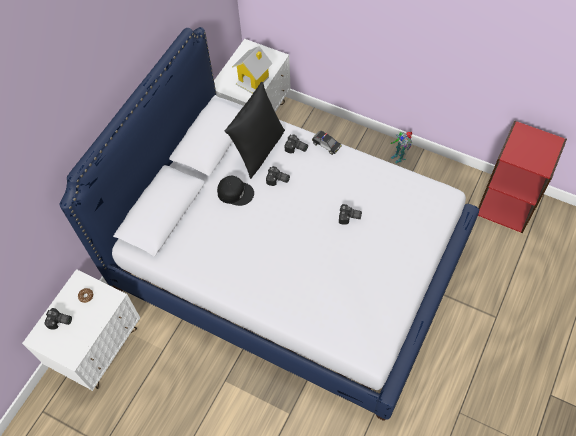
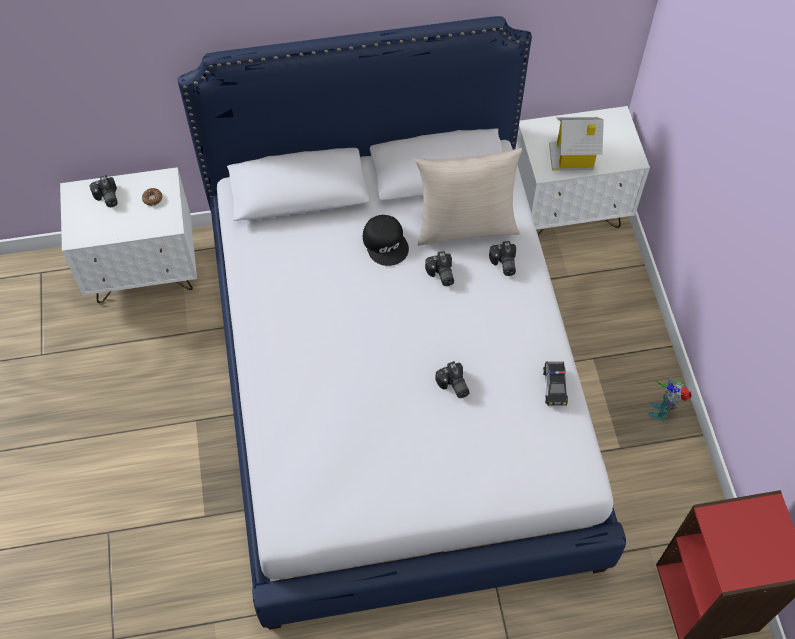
camera: 50 degrees right, 0 degrees up
(258, 150) = (466, 226): black pillow -> beige pillow
(326, 145) = (538, 292): toy car -> toy car (554, 386)

